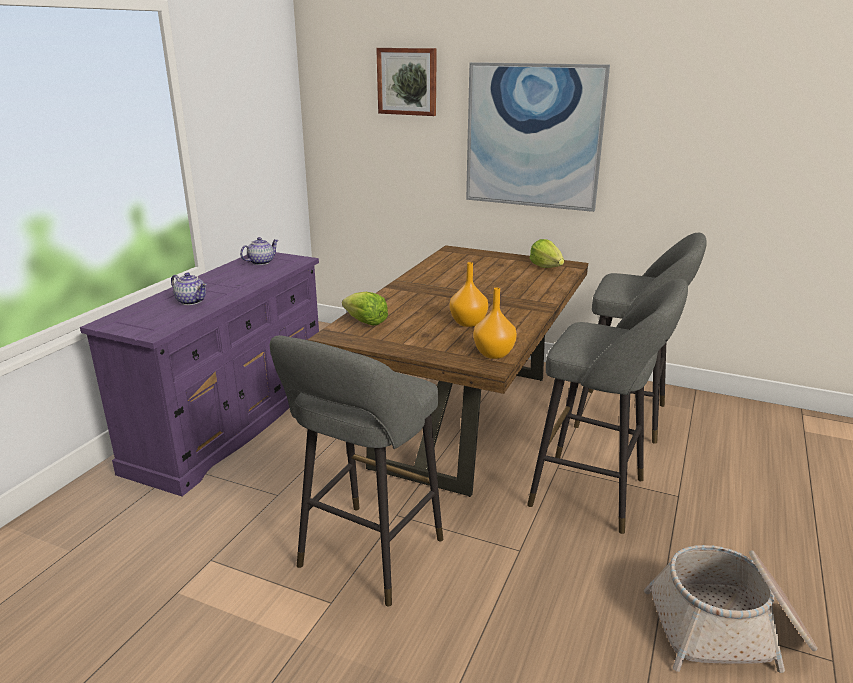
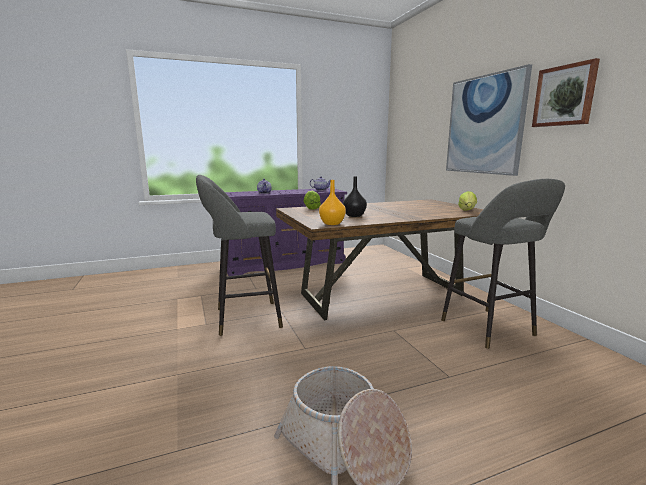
camera: 45 degrees right, 10 degrees down
(407, 81) = (427, 101): picture -> picture (564, 96)
(468, 323) = (354, 216): orange vase -> black vase
(594, 494) = (392, 349): grey stool -> none

